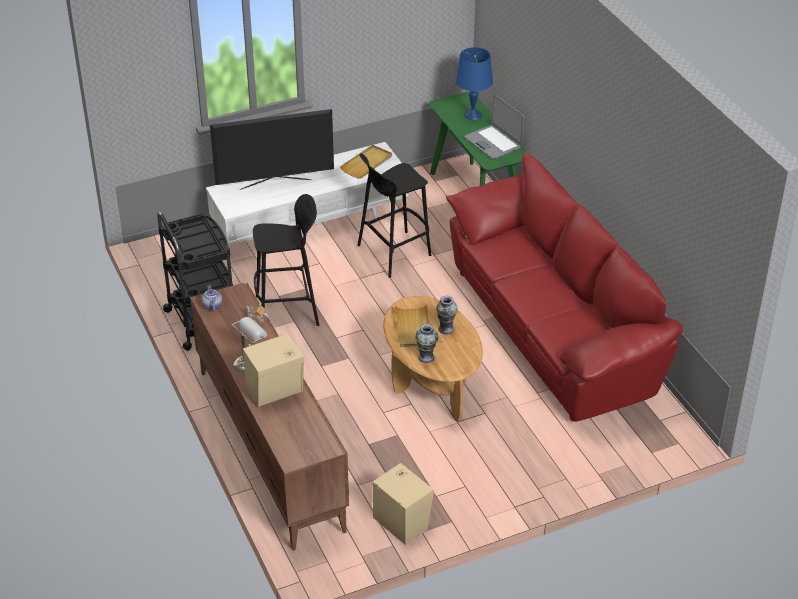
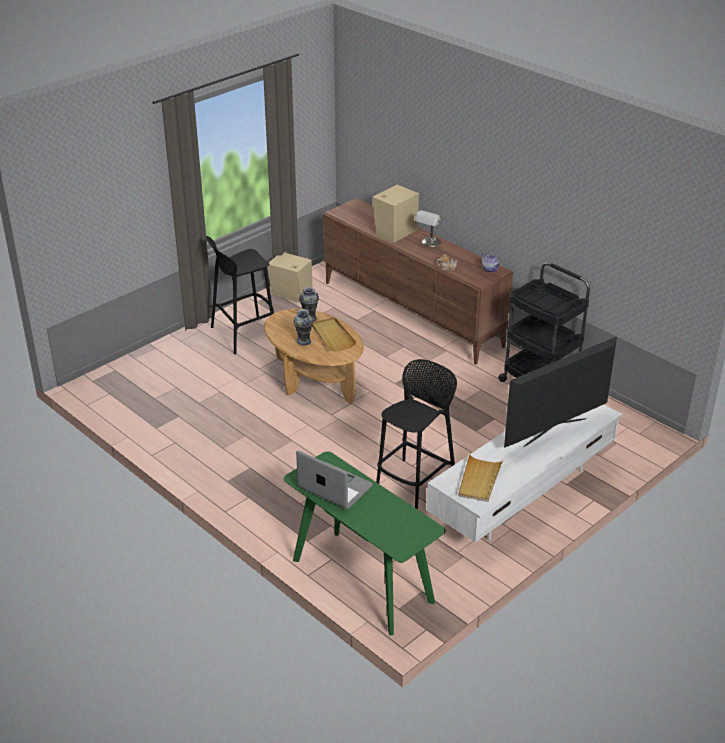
camera: 160 degrees right, 5 degrees down
(289, 308) = (476, 410): black stool -> black stool (243, 334)
(472, 115) = (379, 522): blue table lamp -> none
(552, 333) = (221, 443): red sofa -> none

